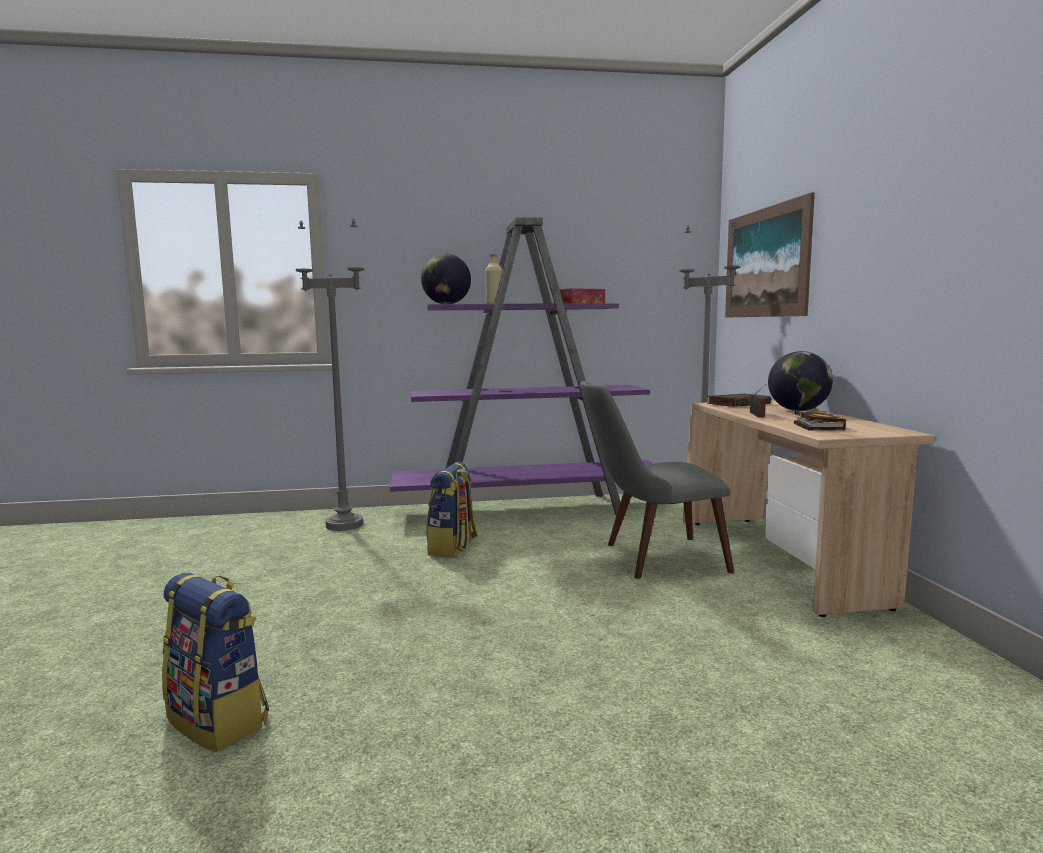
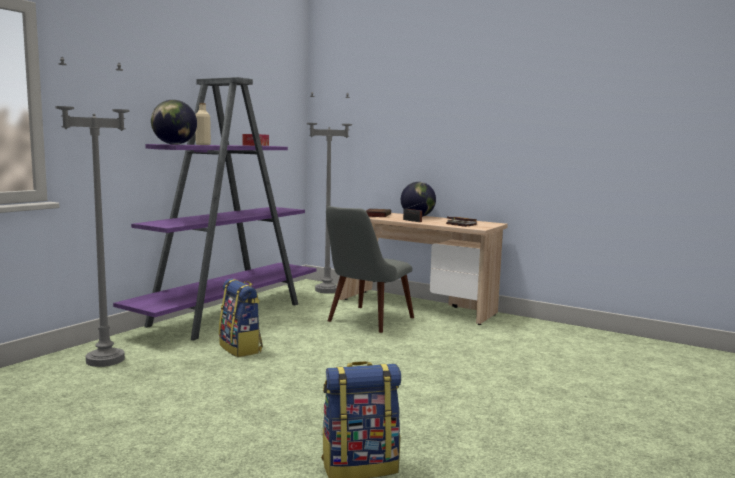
camera: 50 degrees left, 0 degrees up
(765, 263) = (363, 123): picture -> none

